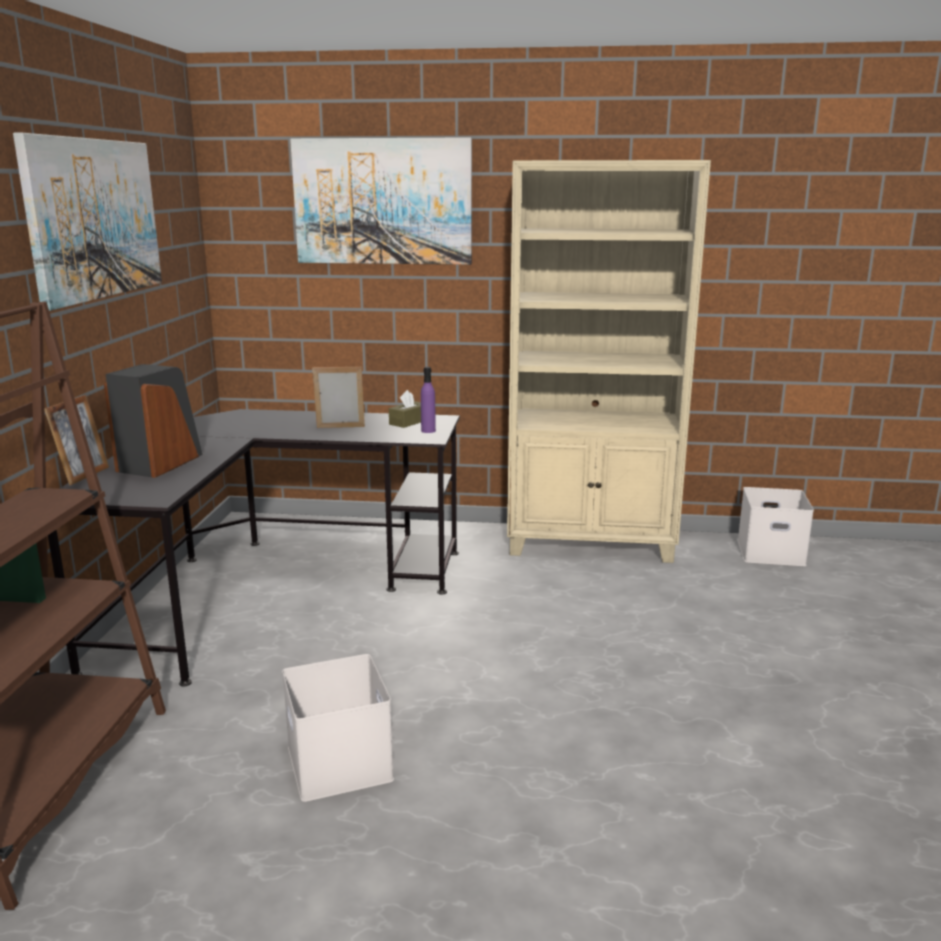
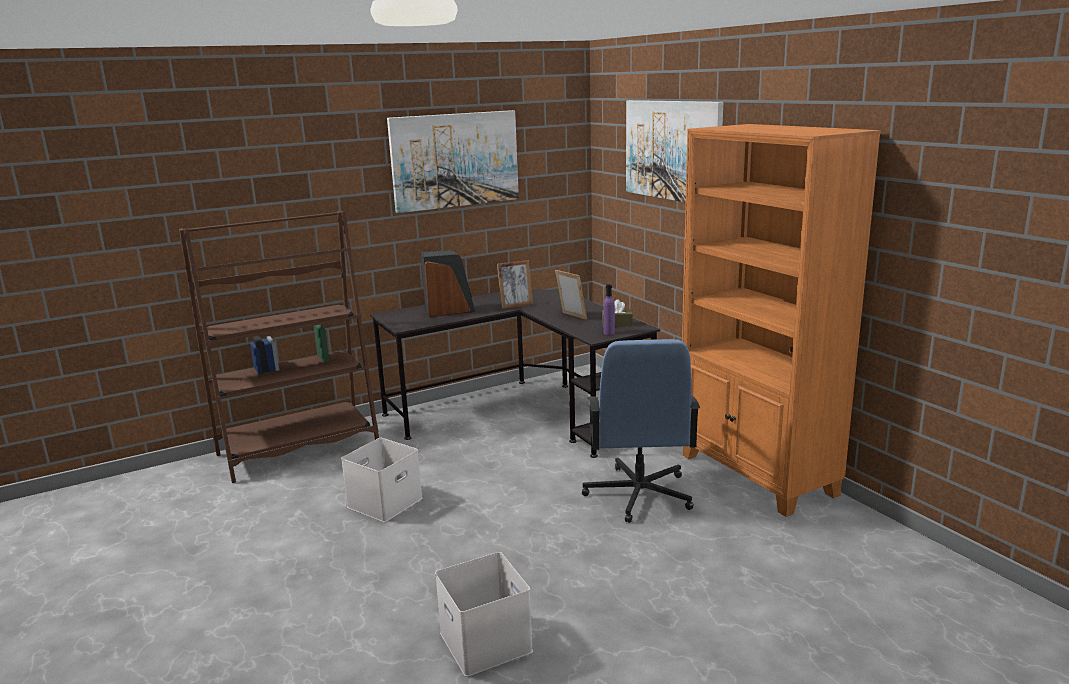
camera: 55 degrees right, 0 degrees up
(83, 475) = (412, 307): picture frame -> picture frame (516, 305)
(554, 603) = (638, 495): none -> blue office chair
(591, 544) = (756, 475): beige bookcase -> orange bookcase
(771, 552) = (898, 554): white storage box -> white storage box (488, 642)

